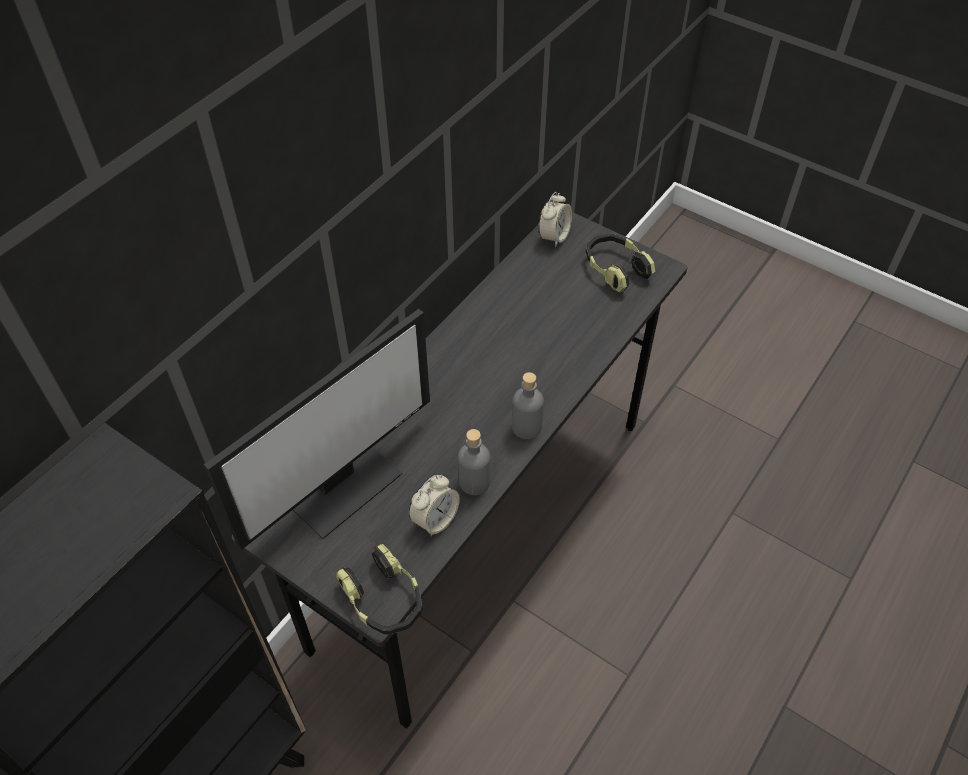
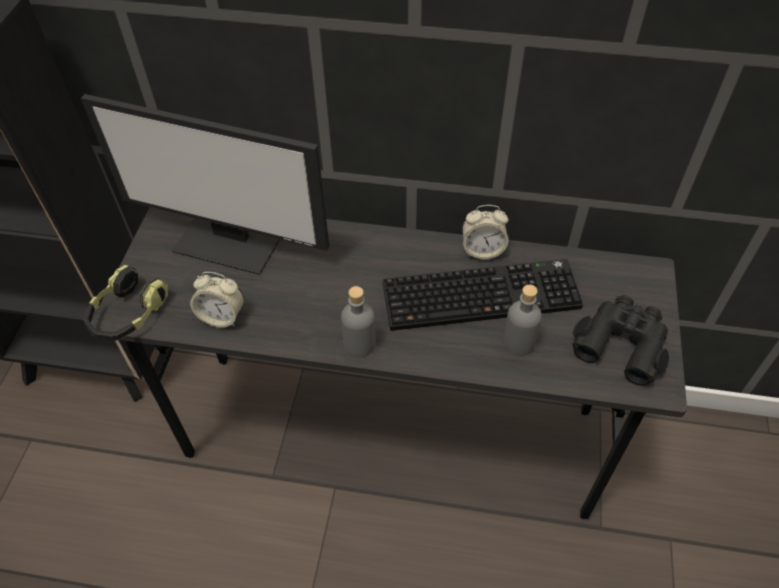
camera: 65 degrees right, 0 degrees up
(474, 482) = (275, 329): grey bottle -> grey bottle (518, 343)
(522, 327) = (482, 293): none -> keyboard
(554, 236) = (625, 273): alarm clock -> alarm clock (482, 250)
(615, 269) = (622, 343): headphones -> black binoculars

